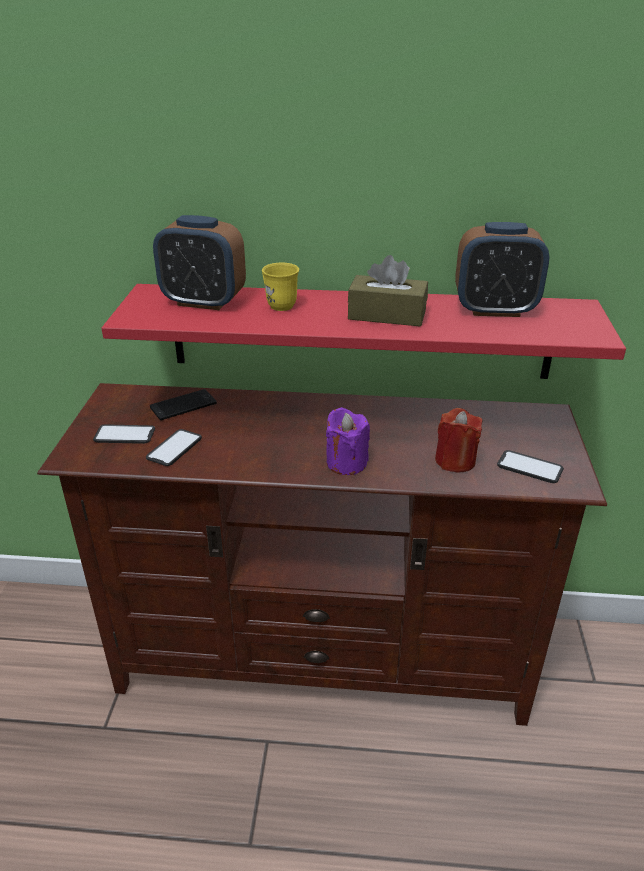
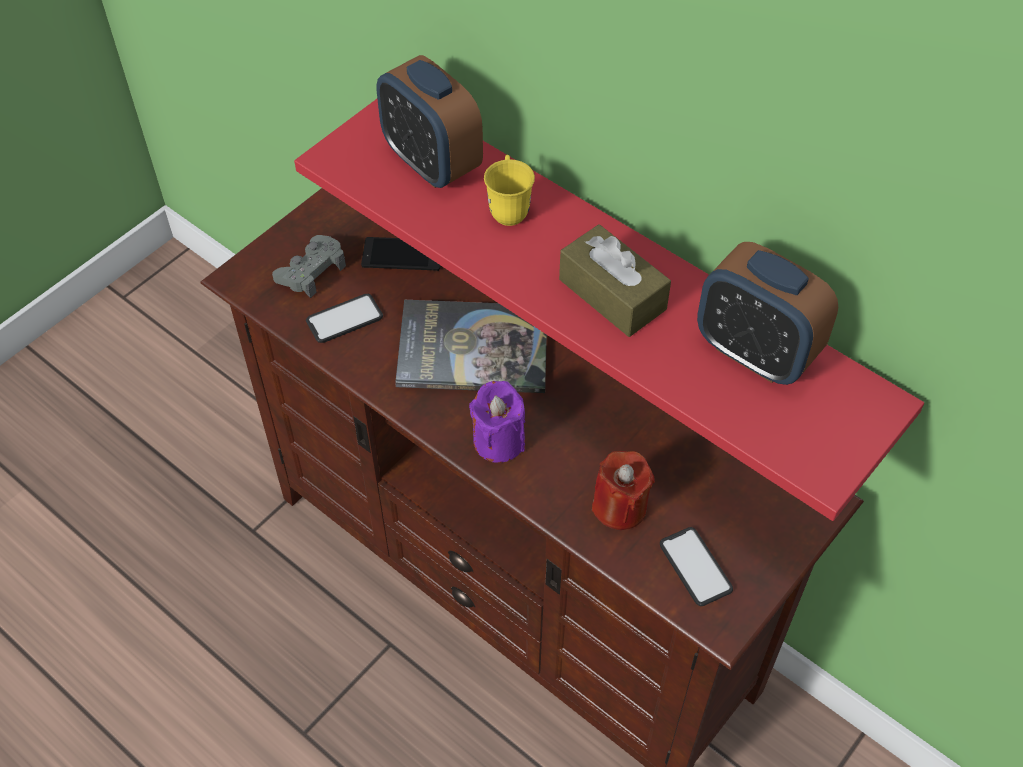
camera: 35 degrees right, 20 degrees up
(124, 435) = (311, 271): phone -> grey game controller
(279, 428) = (473, 348): none -> book

